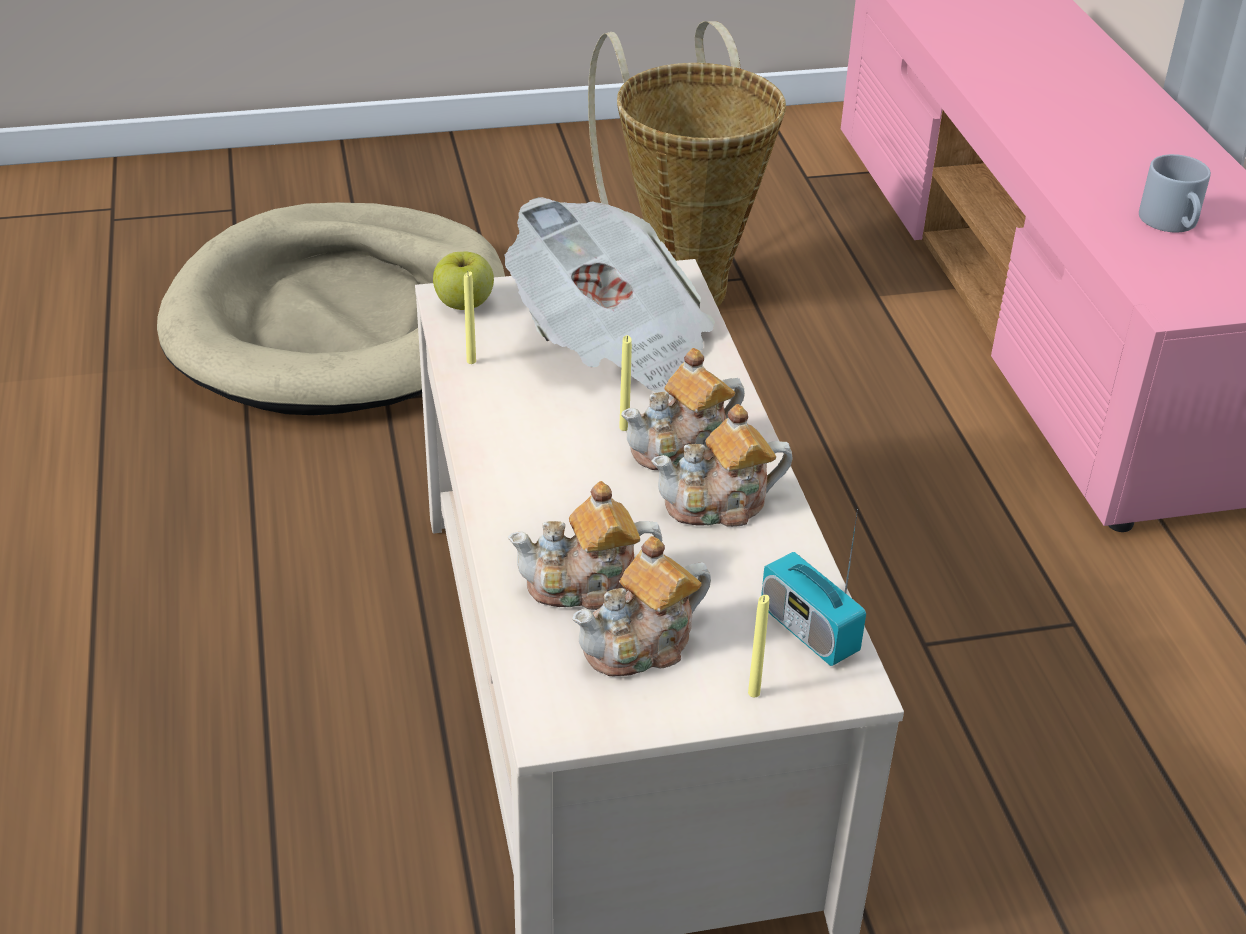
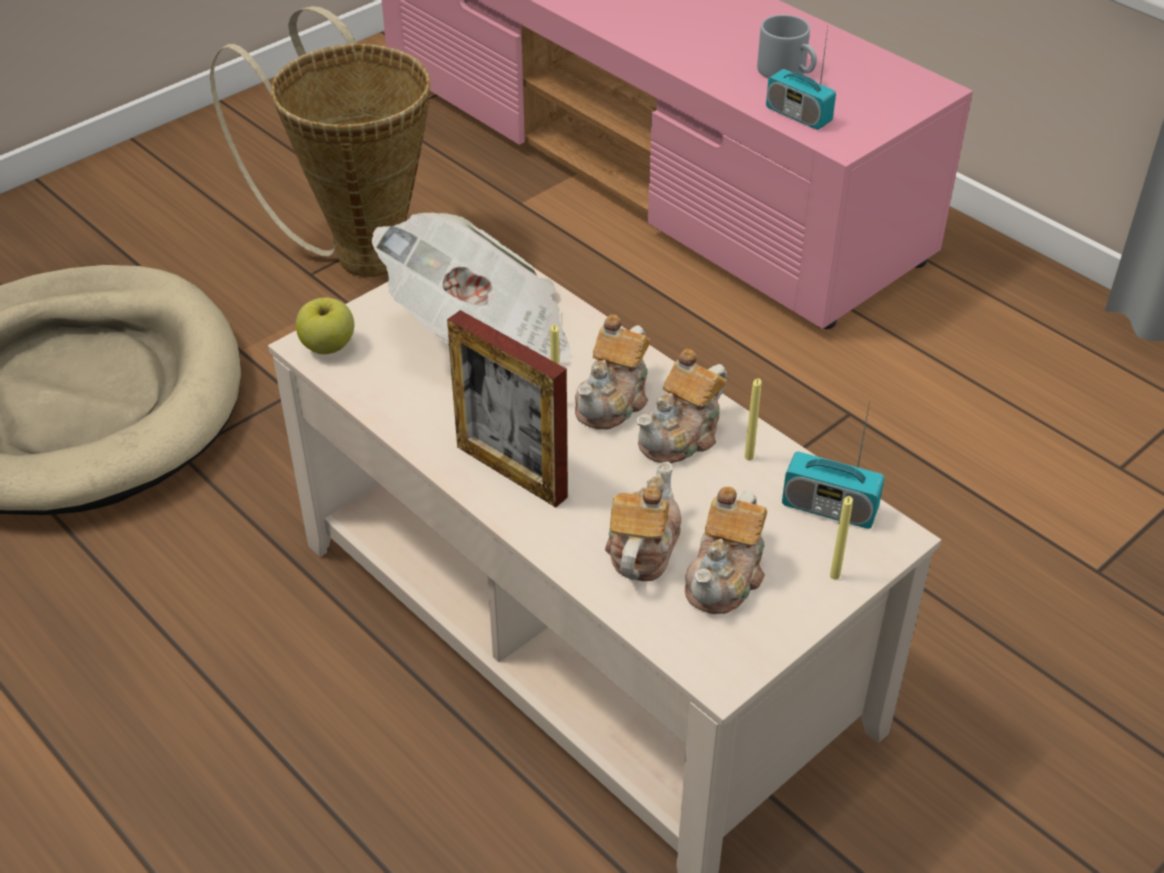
camera: 30 degrees left, 5 degrees up
(471, 361) = (381, 396): yellow candle -> yellow candle (749, 457)
(526, 469) = (511, 471): none -> picture frame
(585, 585) = (642, 548): teapot -> teapot turned 150 degrees clockwise
(1145, 267) = (798, 115): none -> radio

